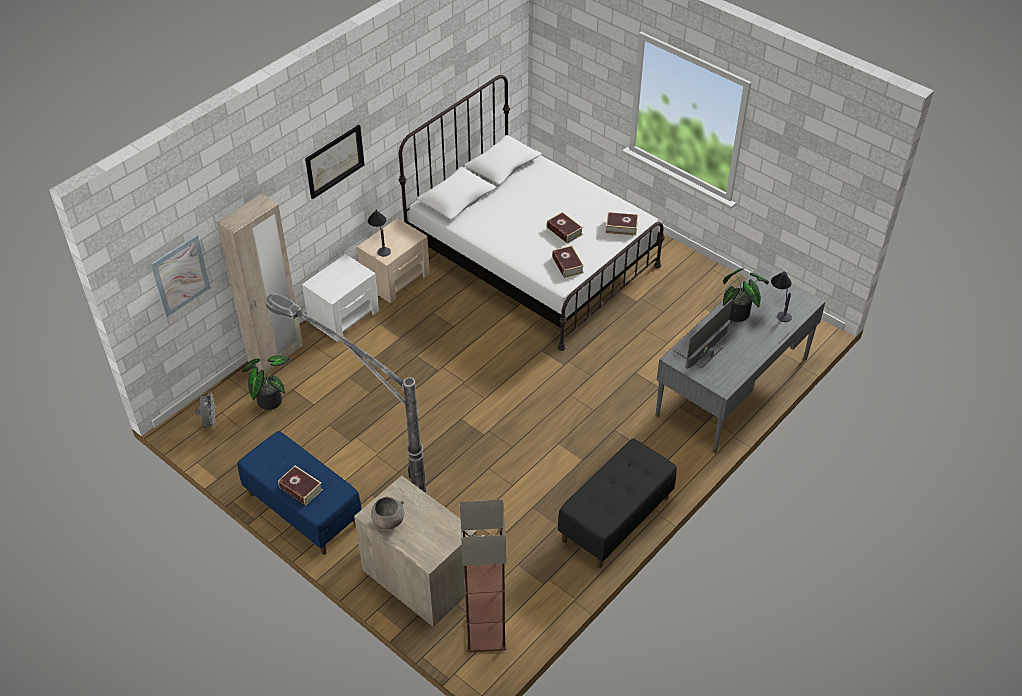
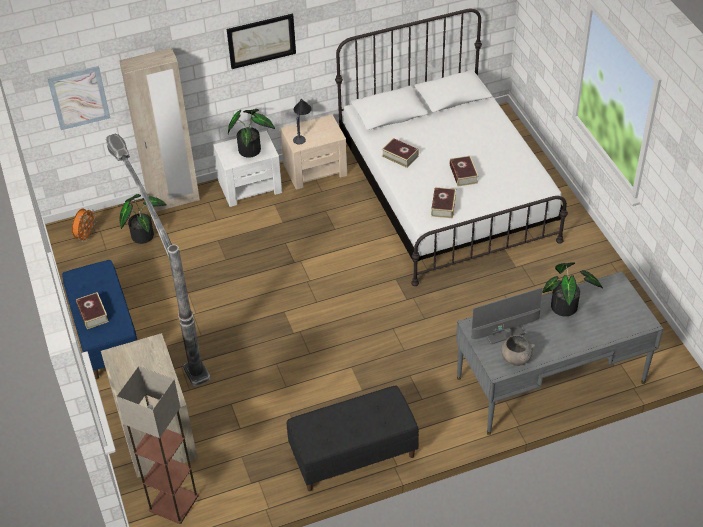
camera: 30 degrees right, 0 degrees up
(210, 423) = (86, 236): grey fan -> orange fan
(344, 275) = (251, 149): none -> potted plant
(388, 521) = (123, 367): grey bowl -> grey bowl (516, 359)
(621, 227) = (519, 188): book -> book (400, 156)
(779, 306) = (612, 316): table lamp -> none

